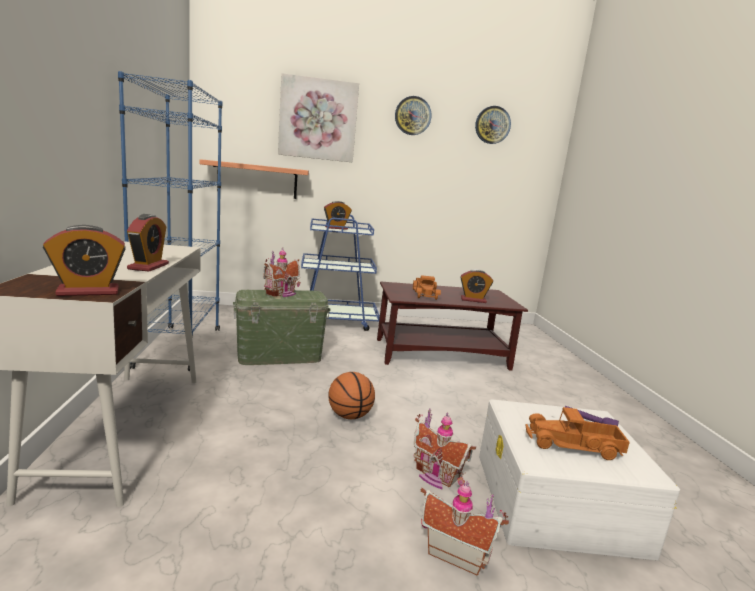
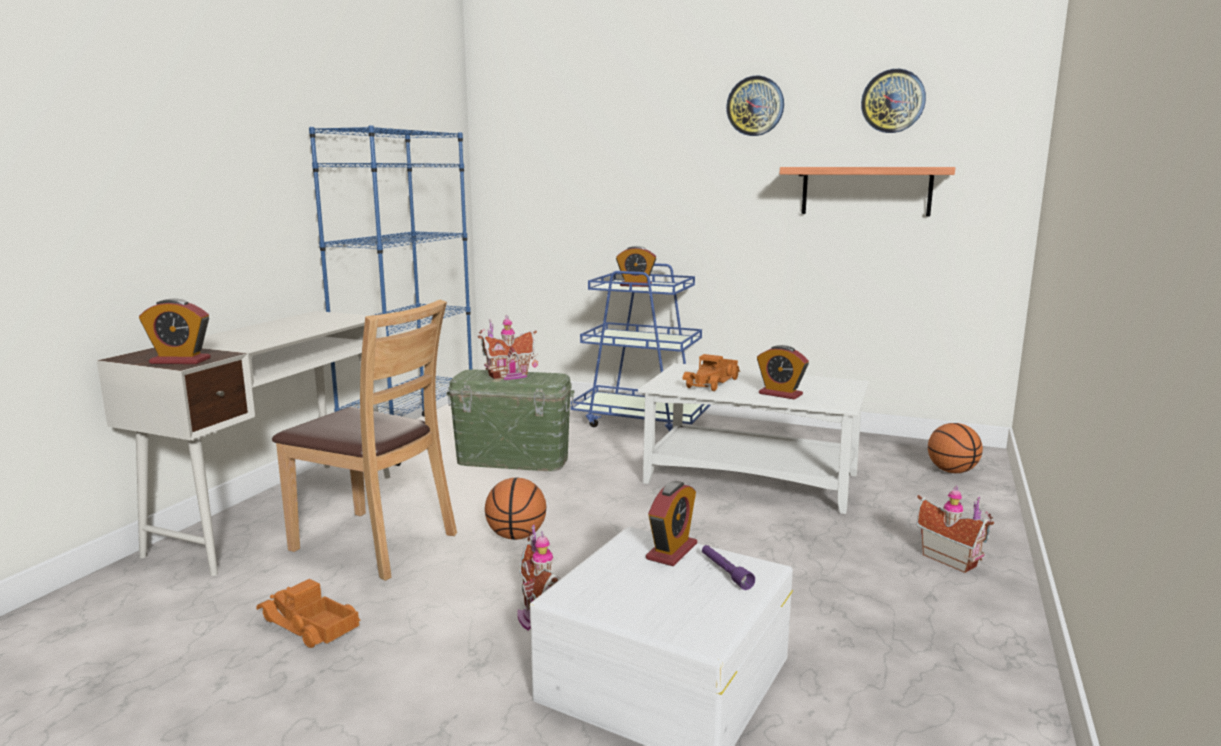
camera: 30 degrees right, 0 degrees up
(148, 266) = (281, 338): alarm clock -> alarm clock (671, 551)
(247, 441) = (375, 543): none -> brown chair
(257, 180) = (548, 223): shelf -> shelf (866, 191)
(318, 119) = (619, 131): picture -> none
(442, 354) = (753, 479): brown coffee table -> white coffee table
(455, 553) = (460, 690): toy house -> toy house (950, 559)
(527, 339) = (952, 471): none -> basketball
(573, 445) = (647, 591): toy truck -> toy truck (308, 626)

